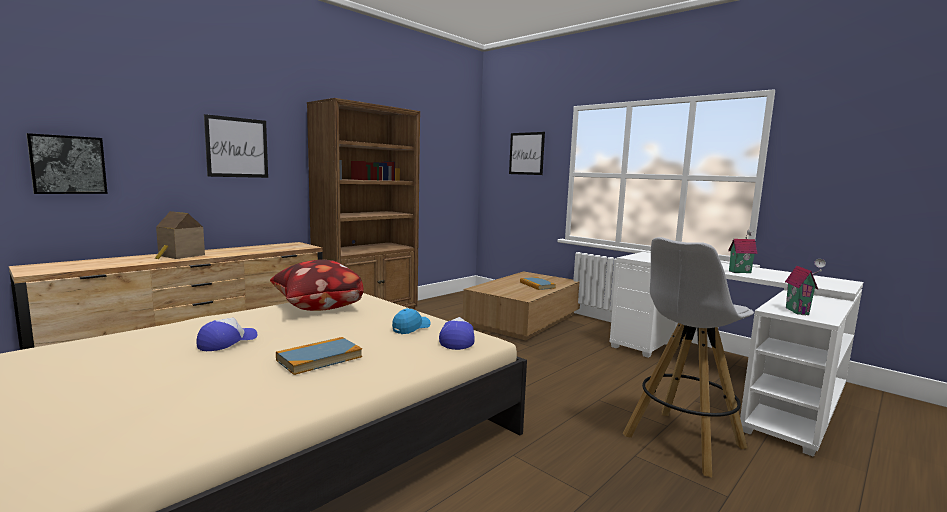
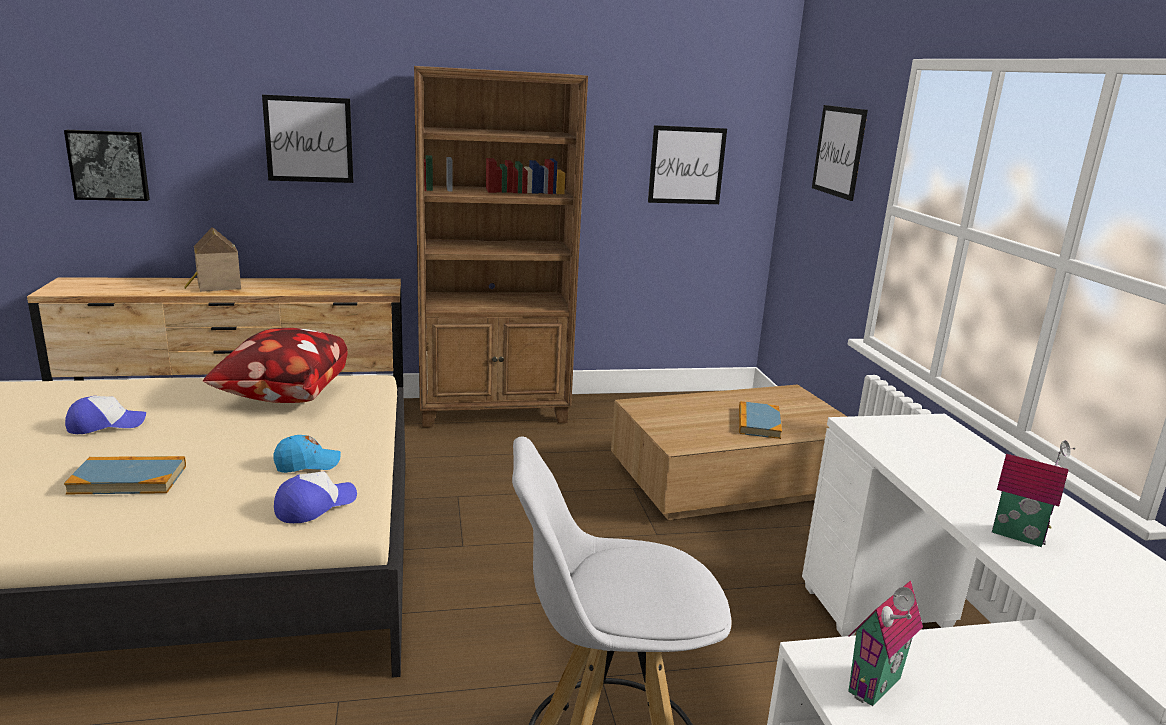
camera: 35 degrees right, 10 degrees up
(442, 167) = (686, 165): none -> picture

